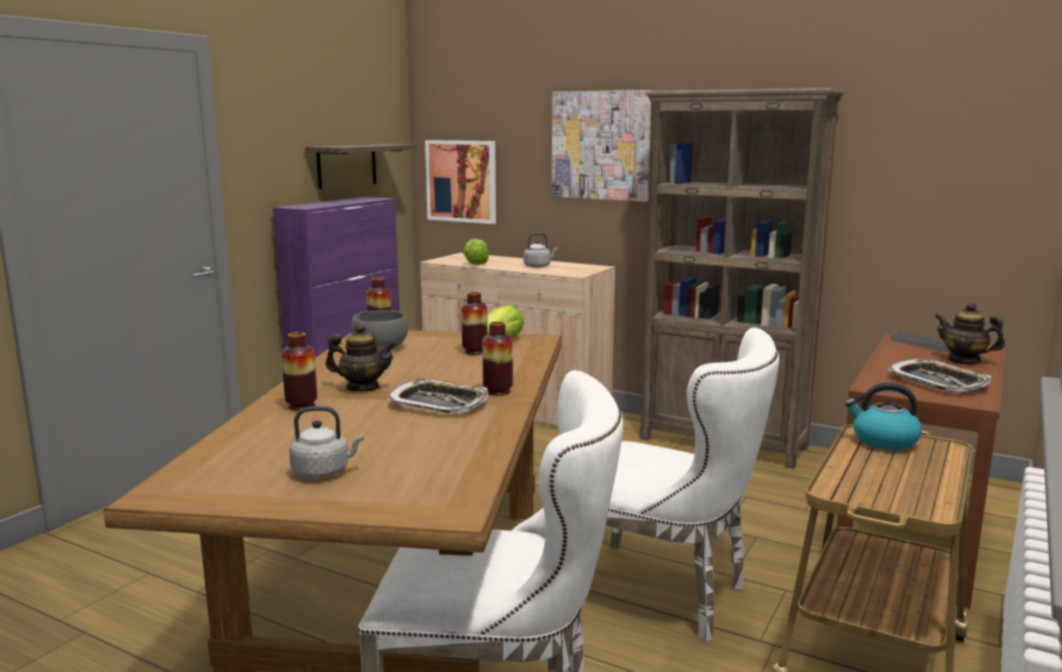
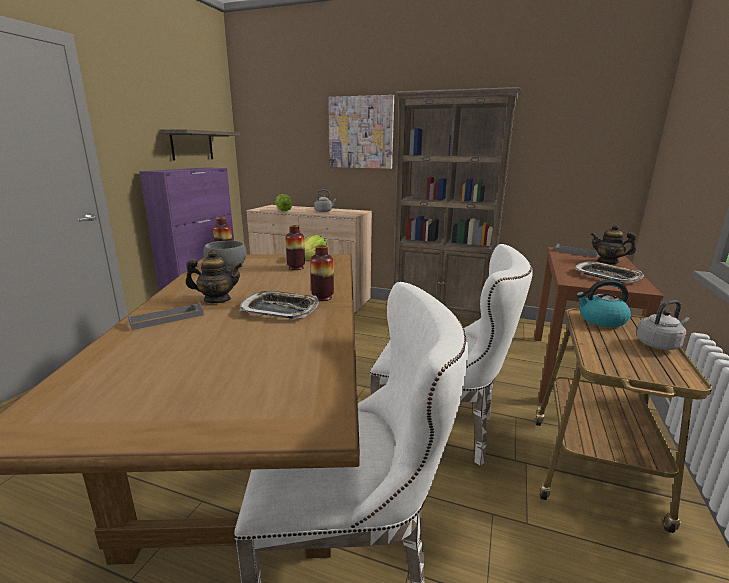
camera: 10 degrees left, 5 degrees up
(301, 406) = (167, 319): vase -> grey tray
(324, 472) = (190, 386): grey kettle -> grey kettle (659, 344)
(461, 181) = (270, 158): picture -> none

